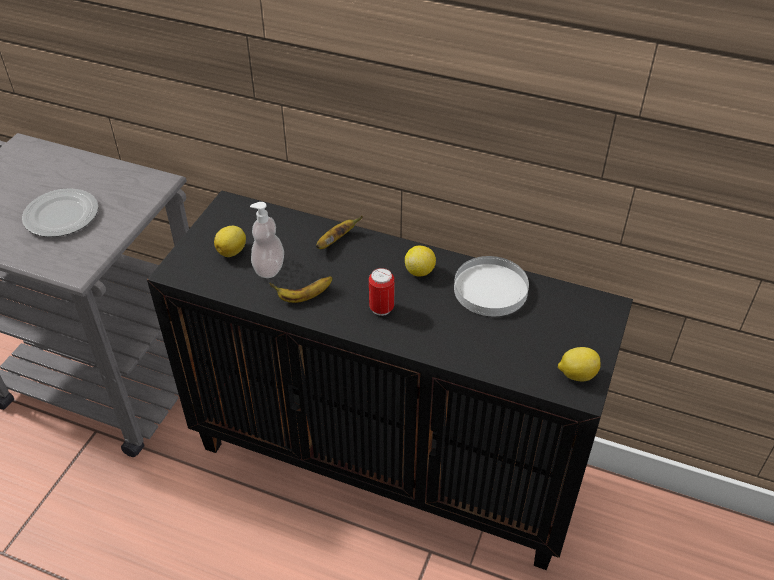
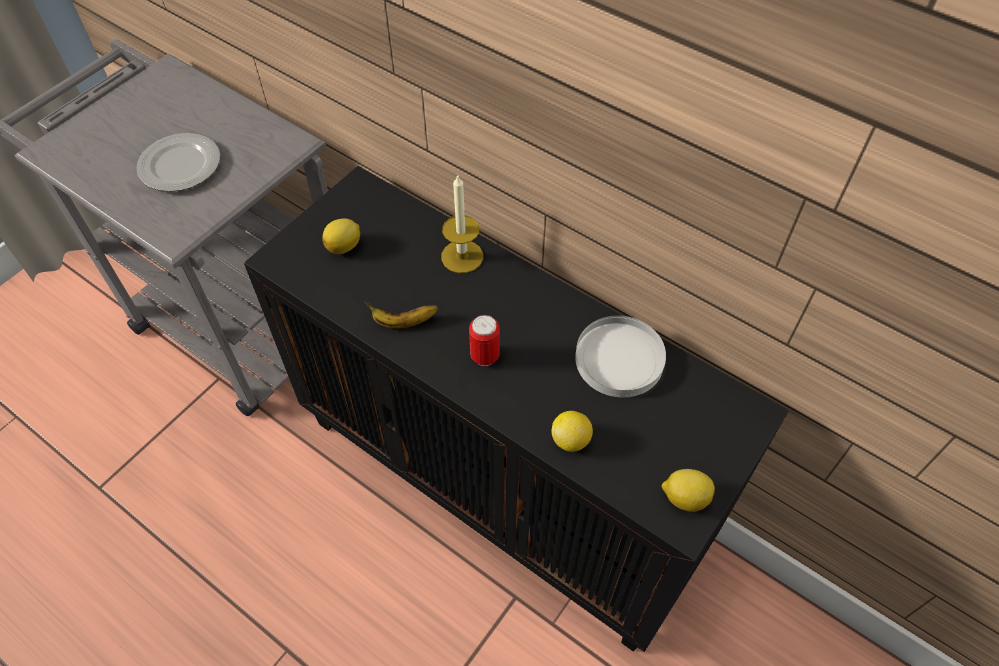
camera: 15 degrees right, 10 degrees up
(269, 268) = (377, 277): soap dispenser -> none
(336, 240) = (462, 256): banana -> candle
(420, 271) = (544, 317): lemon -> lemon (571, 440)

